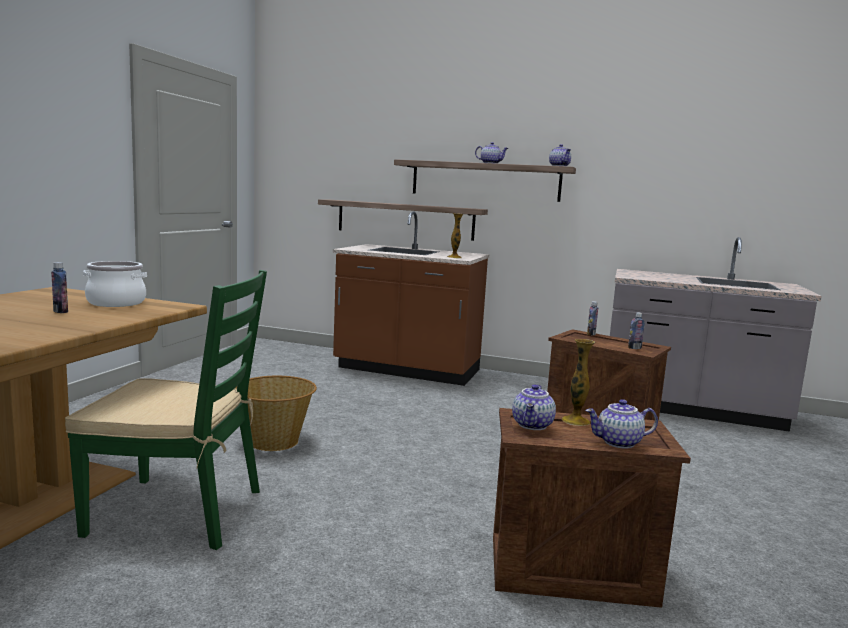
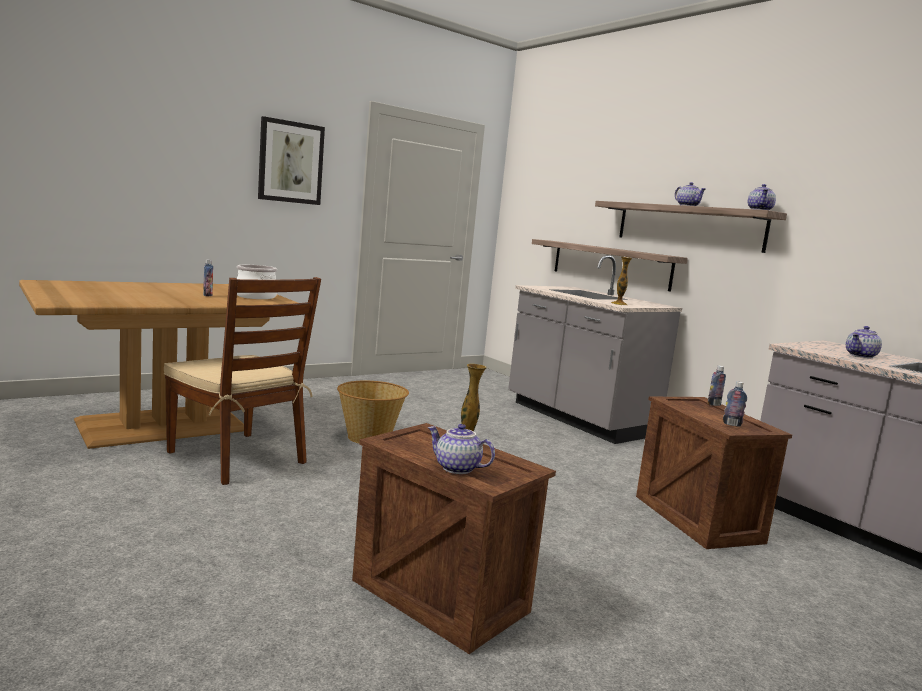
camera: 35 degrees right, 0 degrees up
(52, 119) = (290, 162): none -> picture
(178, 511) = (238, 457): green chair -> brown chair
(407, 370) = (578, 419): brown counter -> grey counter
(533, 425) = (417, 438): teapot -> teapot (861, 356)

